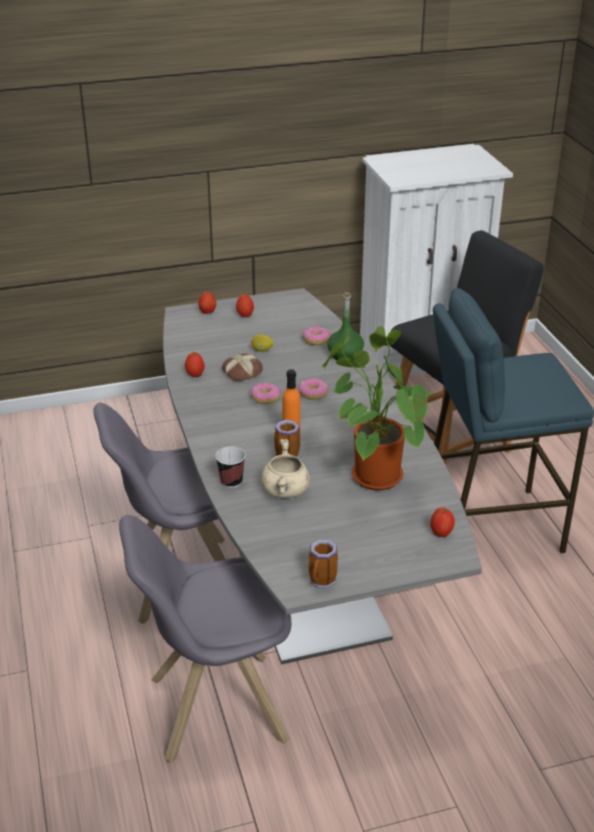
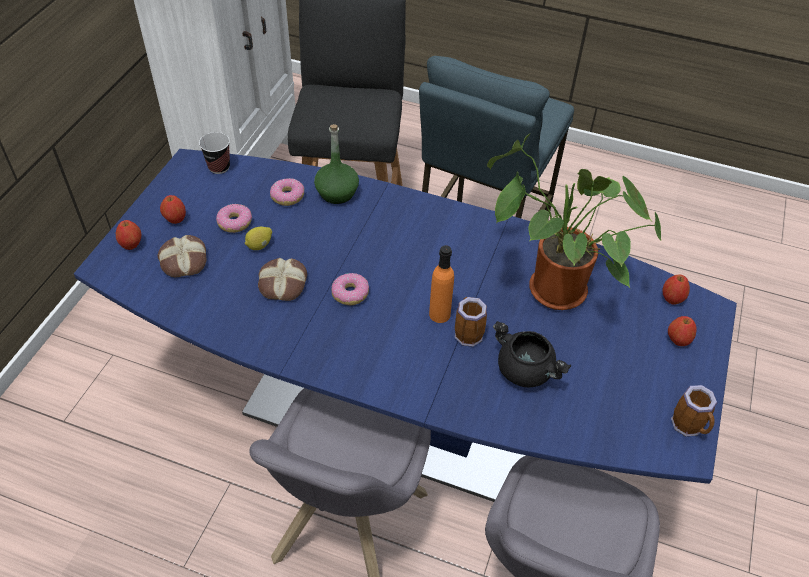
camera: 55 degrees left, 15 degrees up
(195, 374) = (244, 324): apple -> apple (678, 340)
(216, 333) = (183, 261): none -> bread
(231, 481) = (474, 406): cup -> cup (219, 167)
(286, 491) = (526, 370): beige cooking pot -> black cooking pot
(296, 557) = (398, 412): grey dining table -> blue dining table
(313, 393) = (379, 254): donut -> donut (235, 223)

